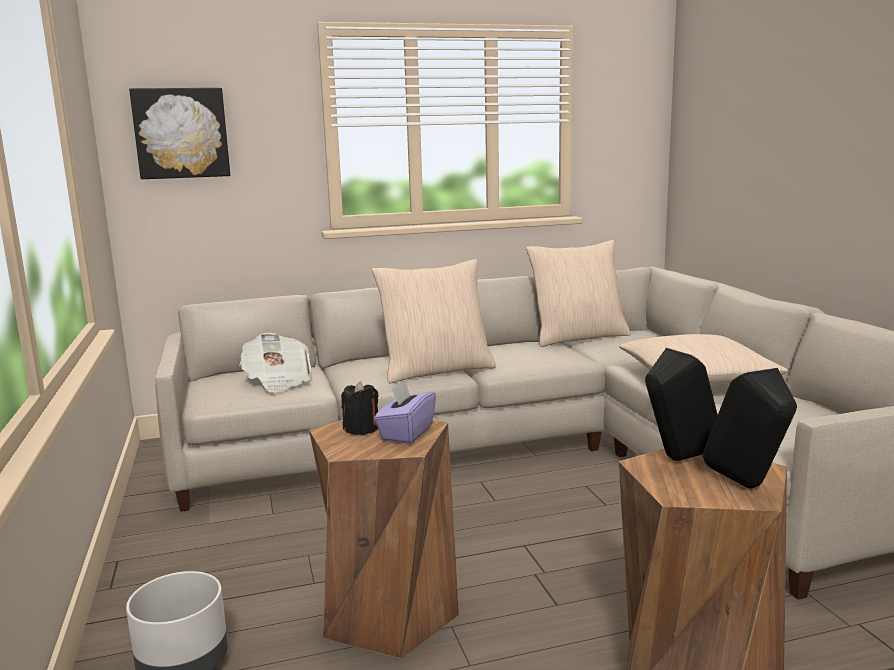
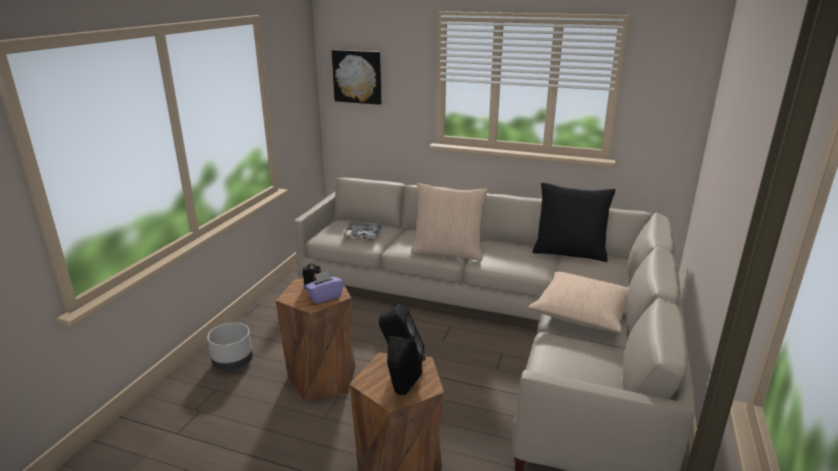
camera: 35 degrees right, 10 degrees up
(277, 381) = (363, 234): newspaper -> tray
(578, 337) = (569, 252): beige pillow -> black pillow

